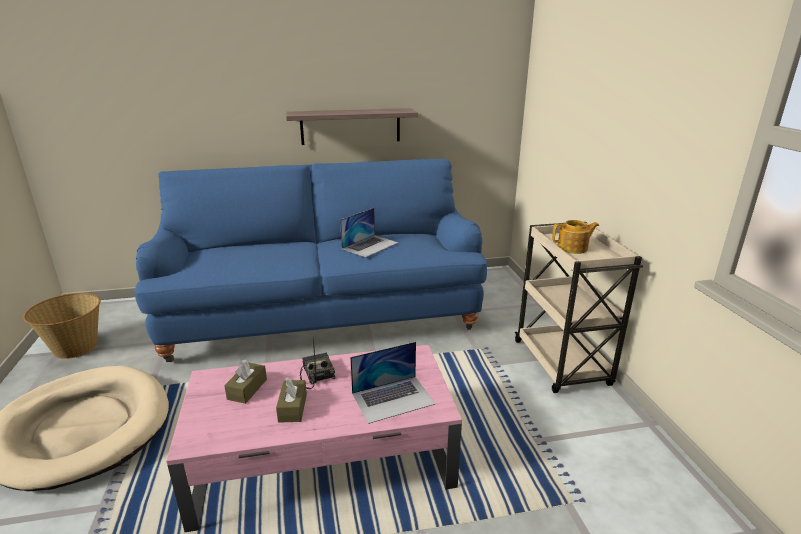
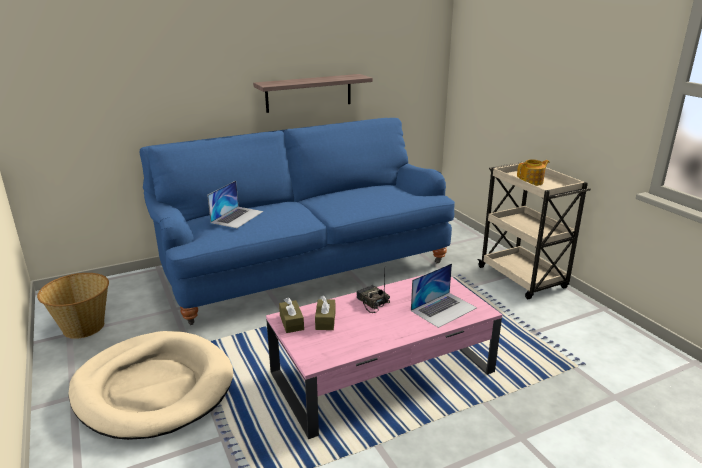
camera: 15 degrees left, 0 degrees up
(292, 408) = (373, 327): brown tissue box -> brown tissue box (291, 322)
(370, 245) = (356, 198): laptop -> laptop (237, 217)

